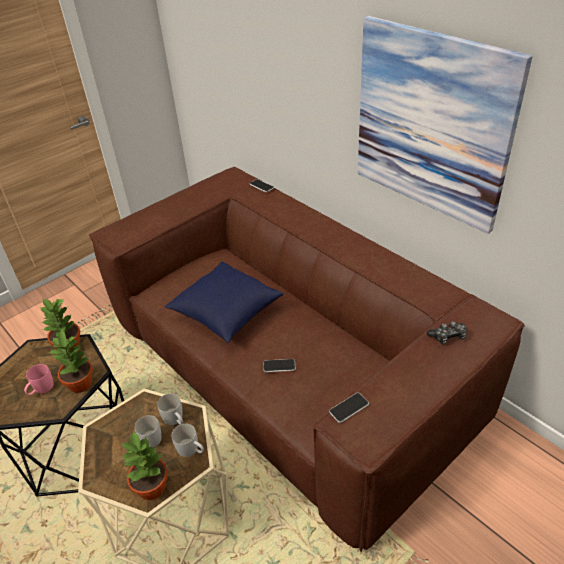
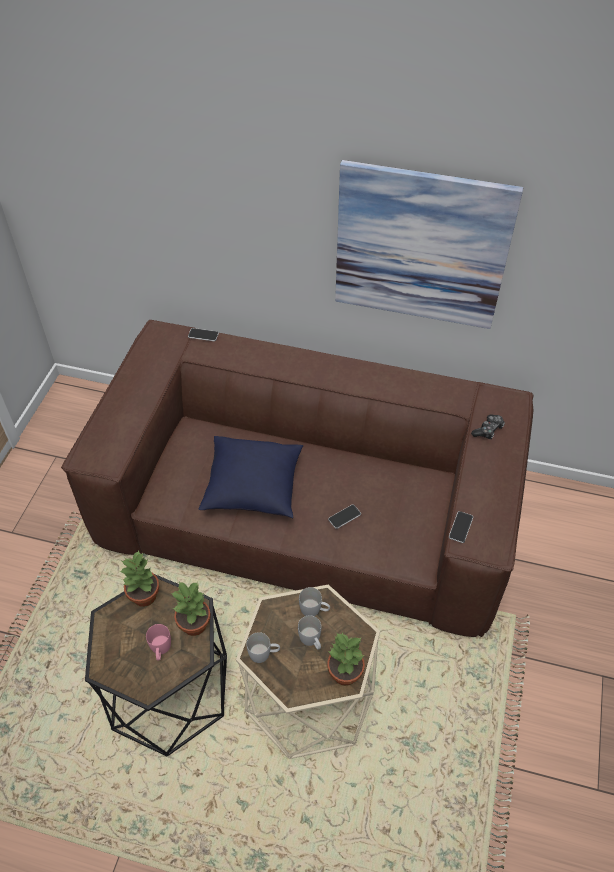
camera: 35 degrees left, 10 degrees up
(191, 450) = (350, 627): white mug -> white mug (264, 653)

